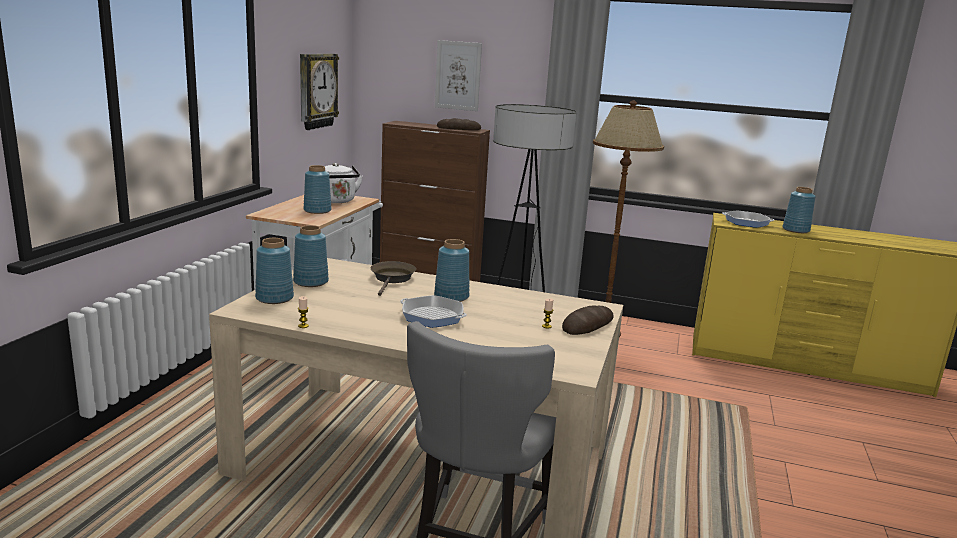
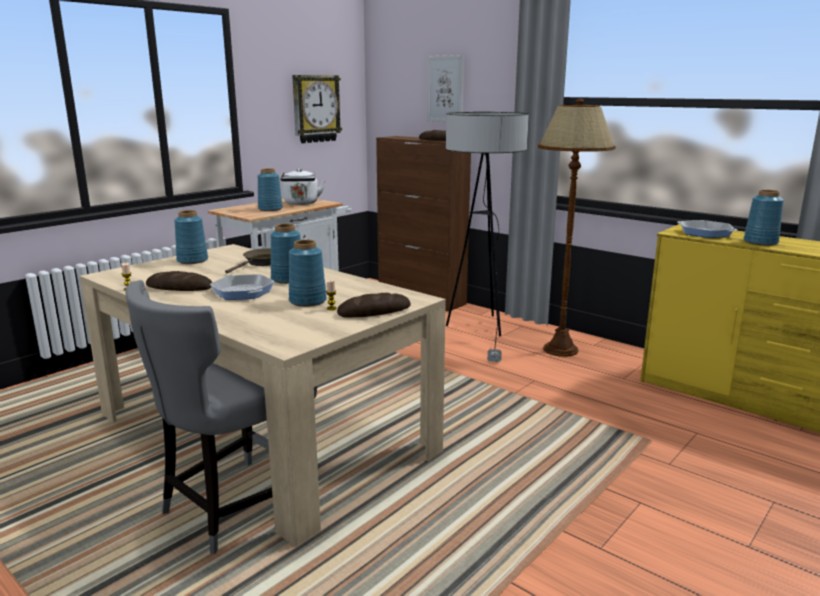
camera: 25 degrees right, 0 degrees up
(274, 298) = (143, 269): blue vase -> blue vase (307, 301)
(356, 317) = (179, 287): none -> bread

